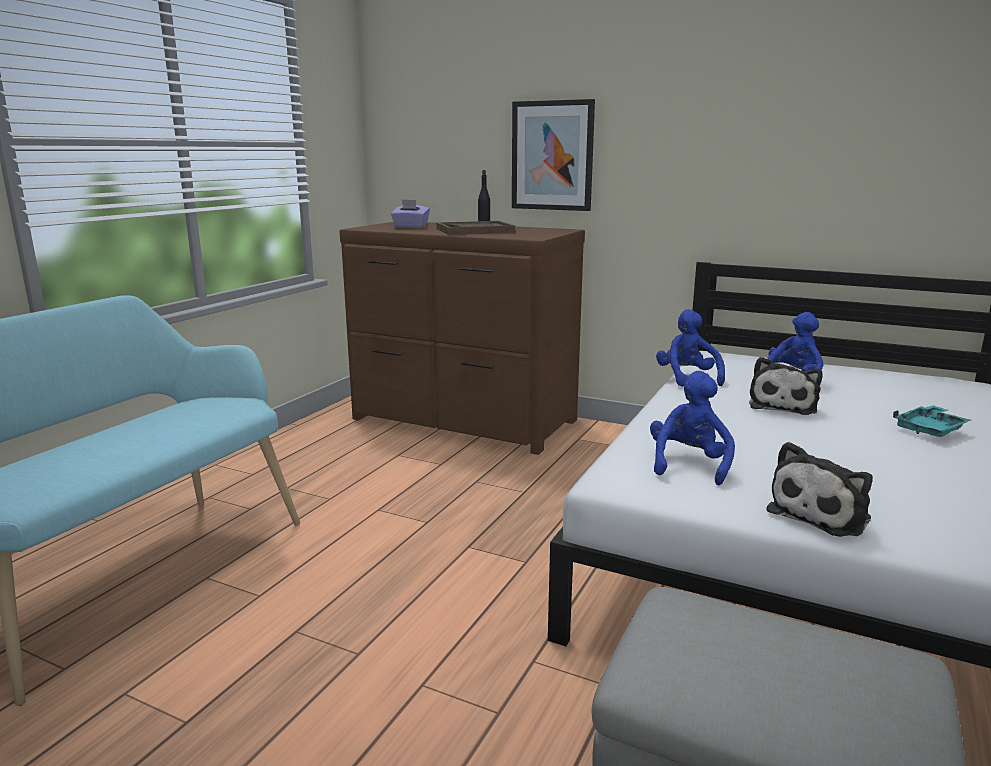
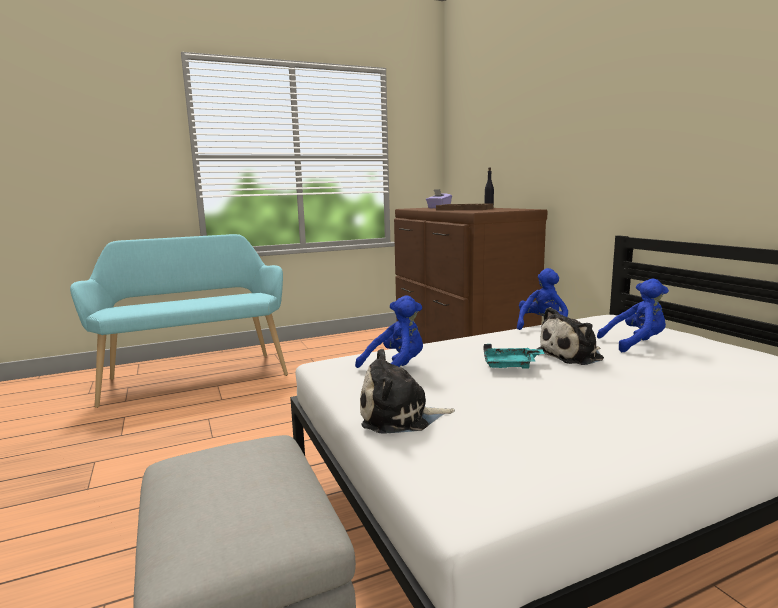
camera: 40 degrees right, 5 degrees down
(552, 156) = (533, 153): picture -> none
(930, 430) = (671, 400): turquoise tray -> turquoise tray (510, 365)

